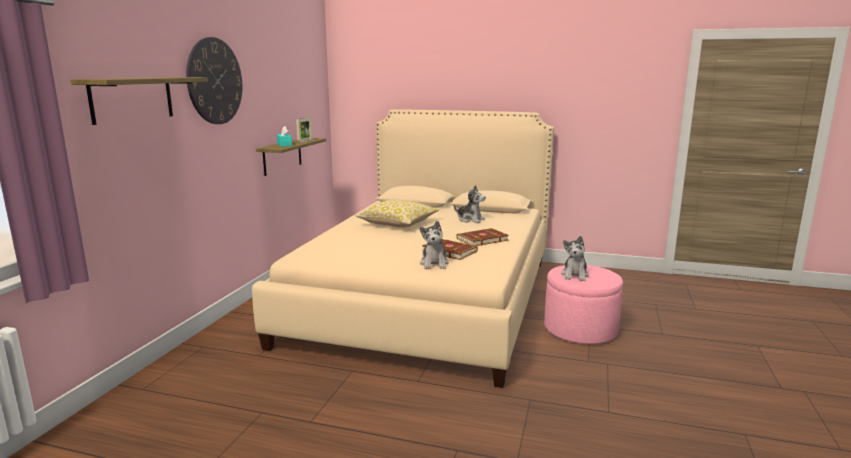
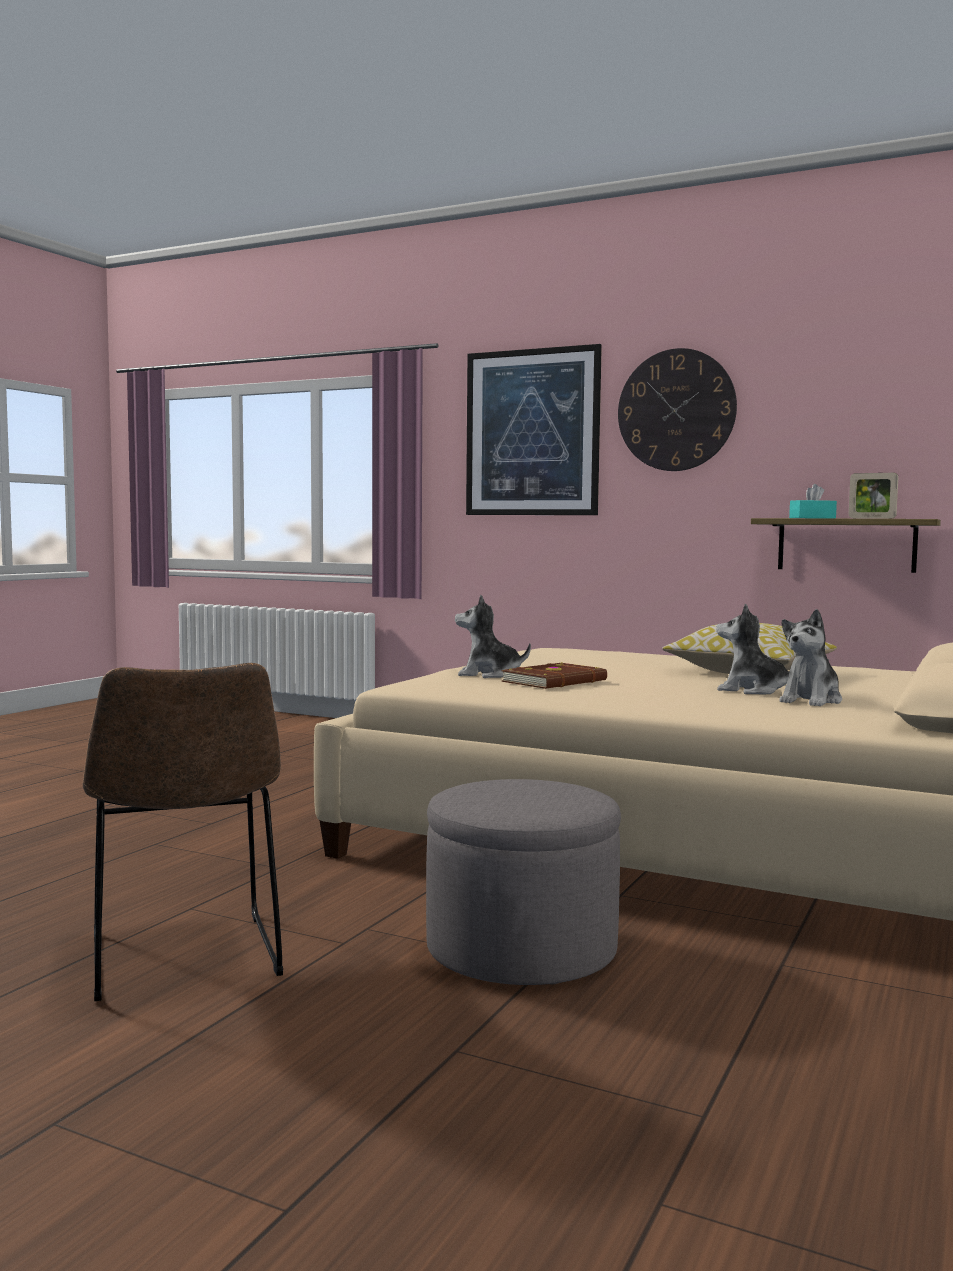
camera: 100 degrees right, 10 degrees down
(132, 99) = (532, 433): shelf -> picture
(481, 239) = (632, 695): brown book -> none
(575, 275) = (516, 788): plush toy -> plush toy (752, 690)
(580, 329) = (521, 950): pink ottoman -> grey ottoman
(661, 396) = (185, 960): none -> brown chair

